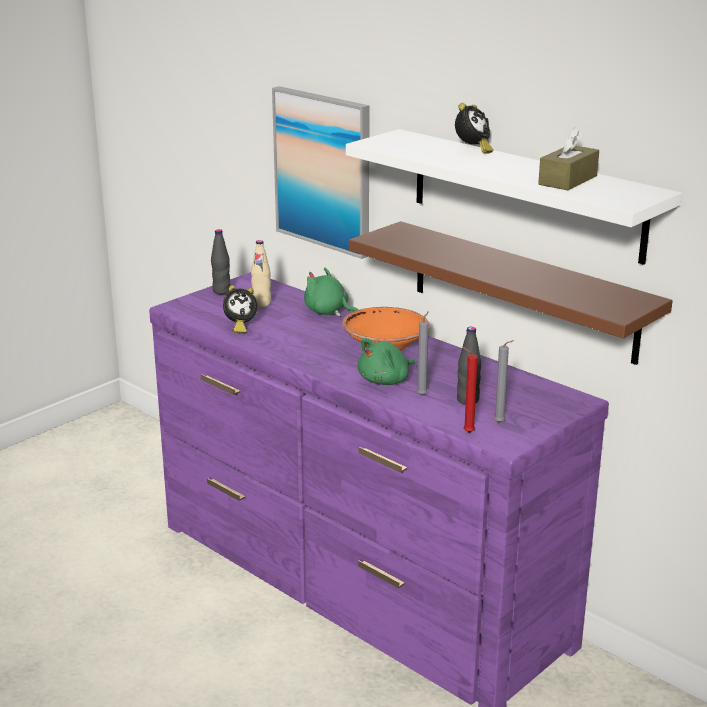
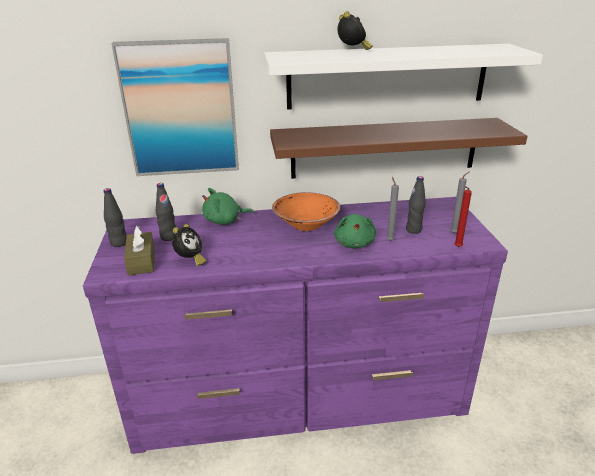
camera: 50 degrees left, 5 degrees up
(261, 304) = (168, 237): beige bottle -> black bottle
(568, 180) = (455, 50): brown tissue box -> brown tissue box (141, 261)

